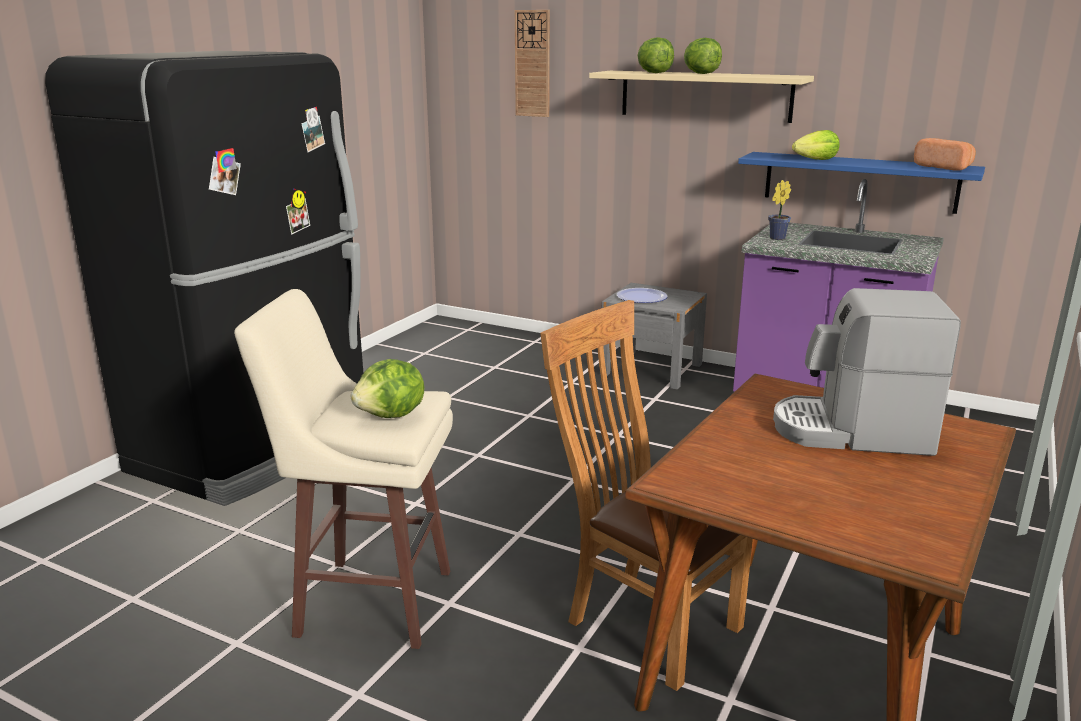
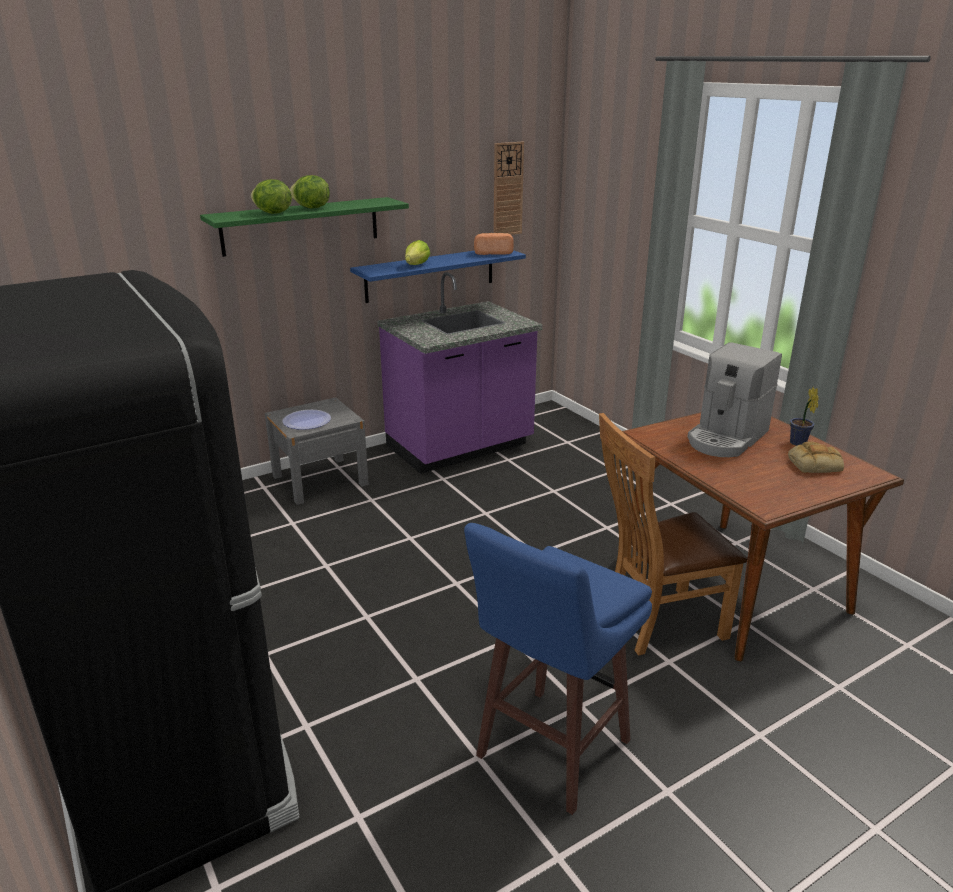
camera: 60 degrees left, 5 degrees up
(370, 601) = (550, 750): beige stool -> blue stool
(392, 416) = (592, 579): lettuce -> none
(532, 64) = (101, 218): wall clock -> wall clock (507, 189)
(705, 95) = (301, 226): beige shelf -> green shelf
(775, 238) = (424, 335): potted plant -> potted plant (798, 444)
(877, 503) = (814, 464): none -> bread

